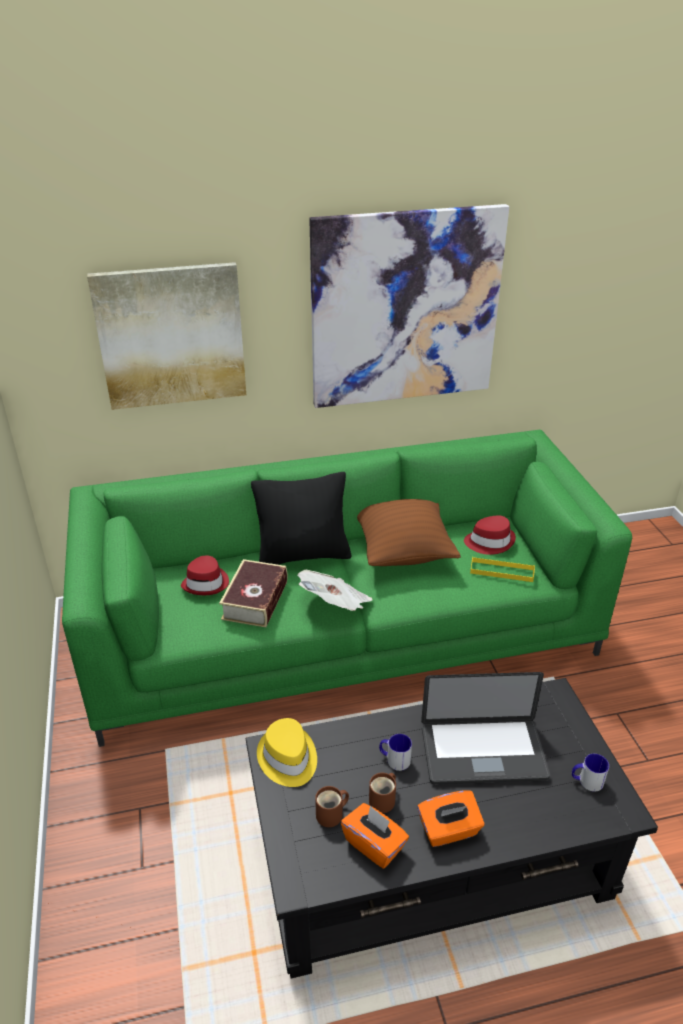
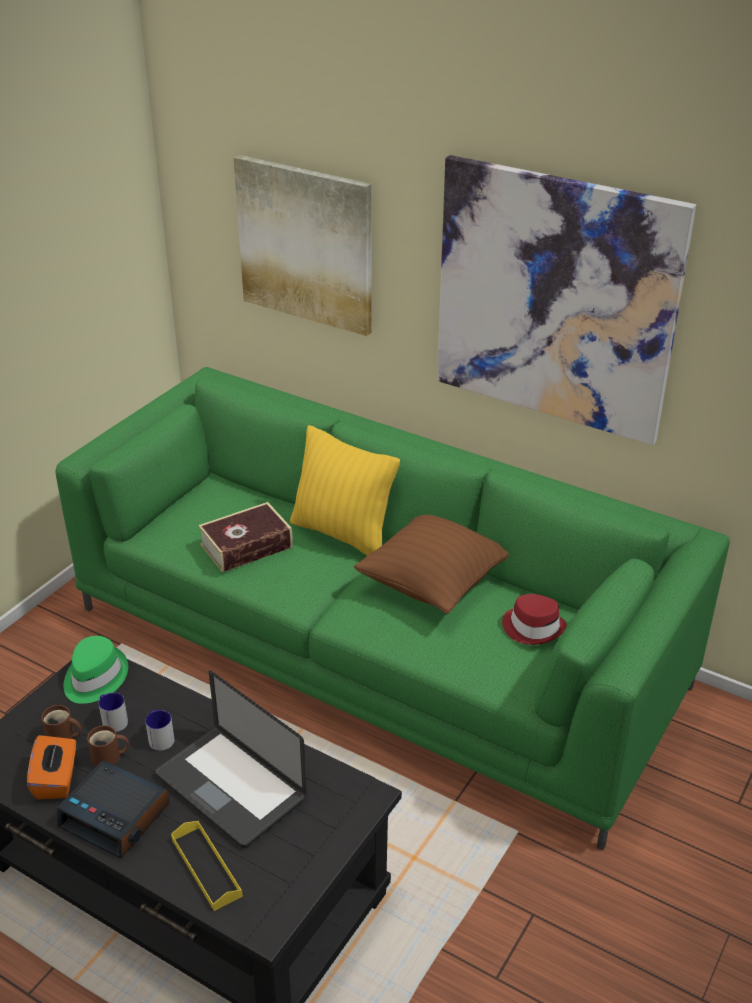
camera: 45 degrees right, 0 degrees up
(206, 583) = (232, 509): red hat -> none
(287, 758) = (94, 677): yellow hat -> green hat
(303, 555) = (342, 534): black pillow -> yellow pillow
(335, 605) = (303, 591): newspaper -> none
(449, 830) = (116, 816): orange tissue box -> alarm clock
(501, 571) = (497, 661): yellow tray -> yellow tray (206, 867)
(586, 781) = (273, 877): mug -> mug (112, 720)

